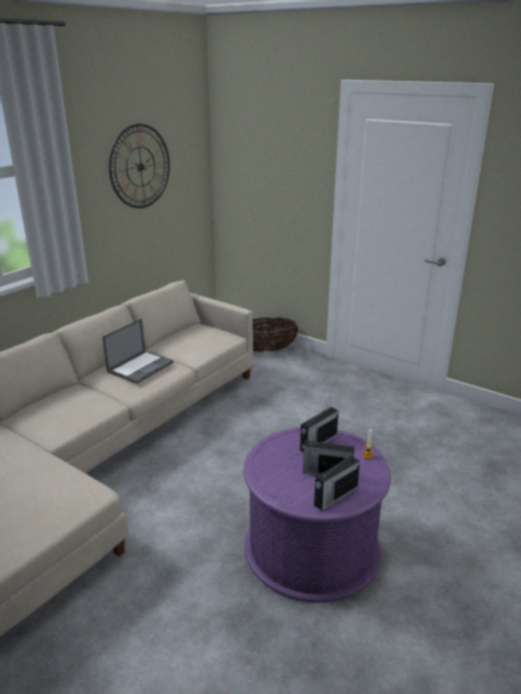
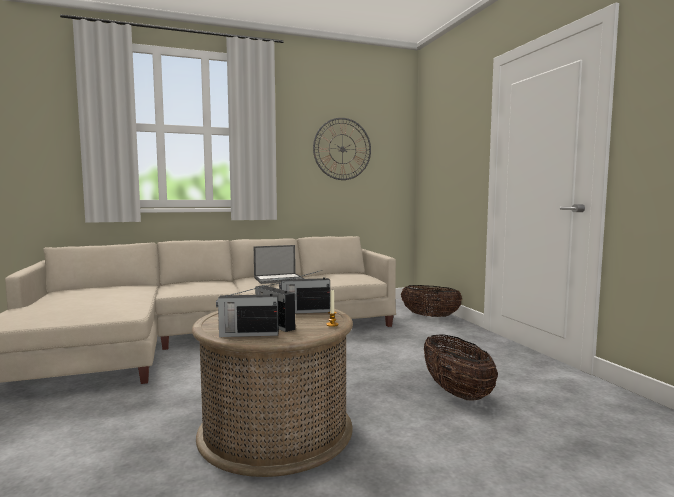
camera: 35 degrees right, 20 degrees down
(312, 547) = (276, 430): purple coffee table -> brown coffee table
(384, 447) = (456, 392): none -> basket

